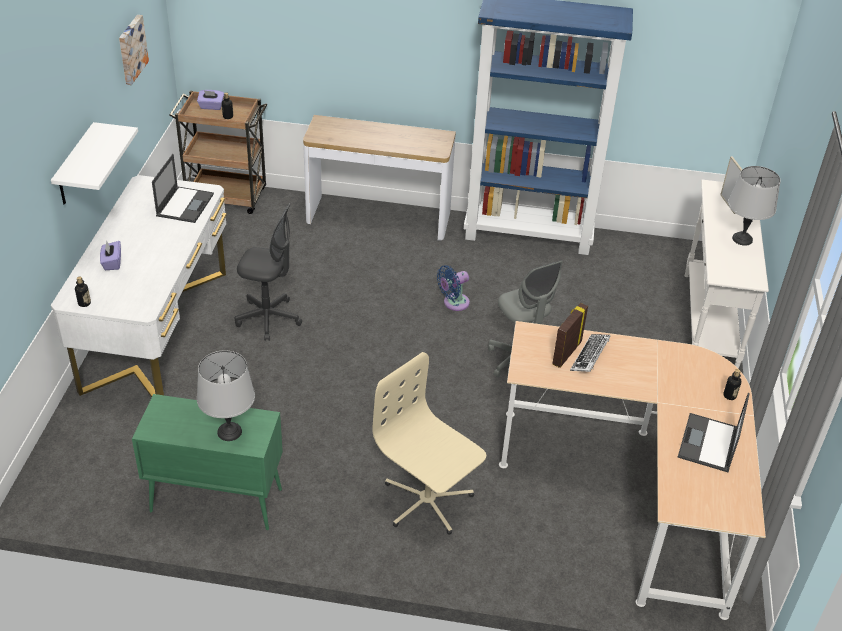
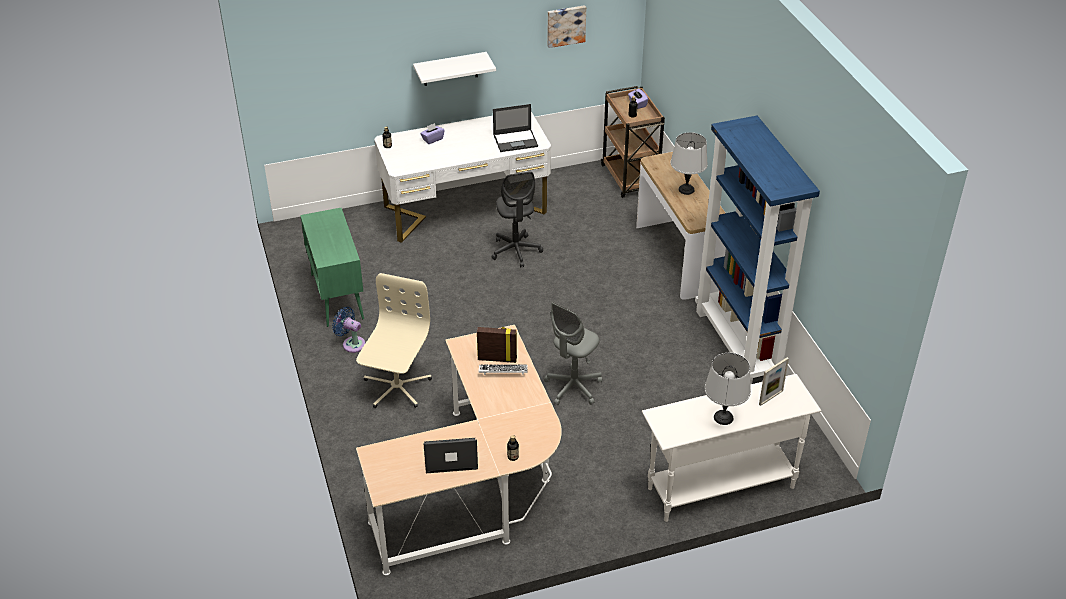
camera: 65 degrees right, 0 degrees up
(230, 432) = (329, 247): grey table lamp -> grey table lamp (686, 190)
(453, 303) = (610, 331): blue fan -> blue fan (352, 343)

